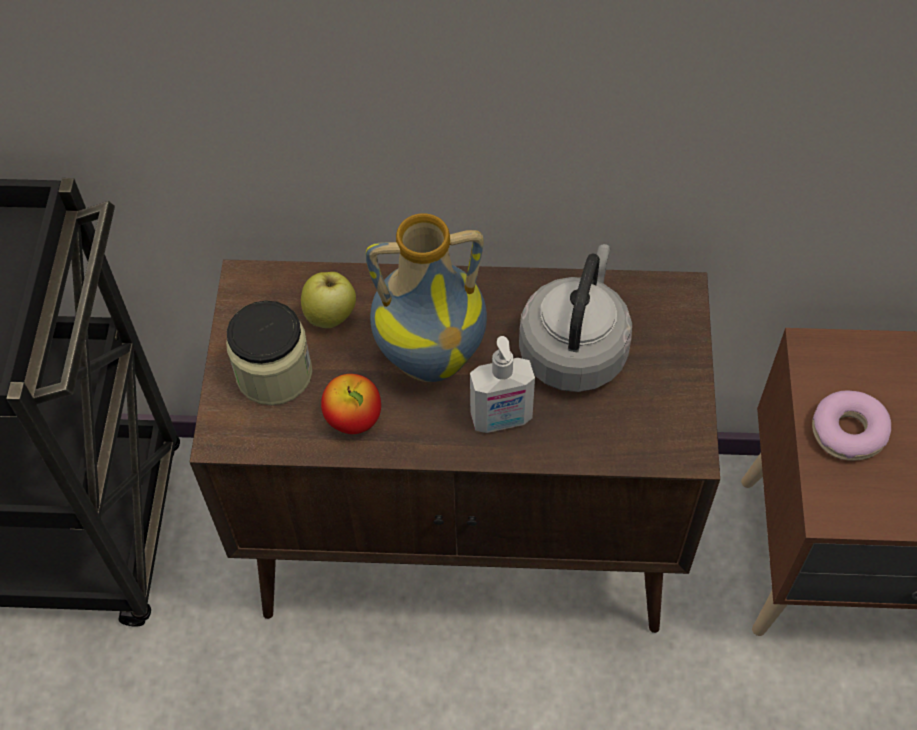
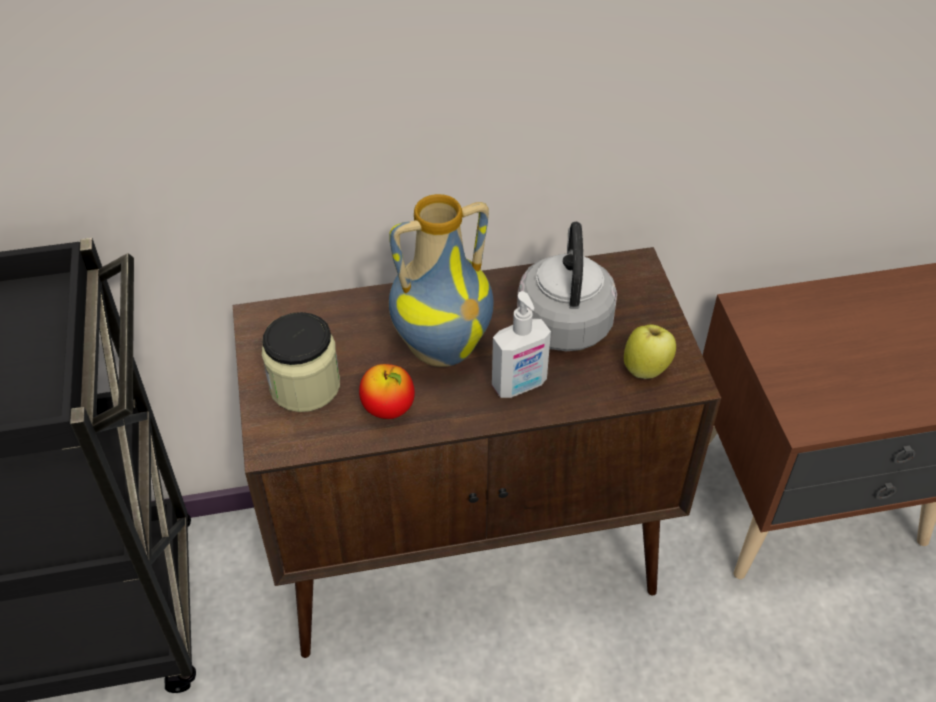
camera: 15 degrees left, 10 degrees down
(331, 316) = (344, 332): apple -> apple (646, 369)
(848, 432) = (796, 361): donut -> none

